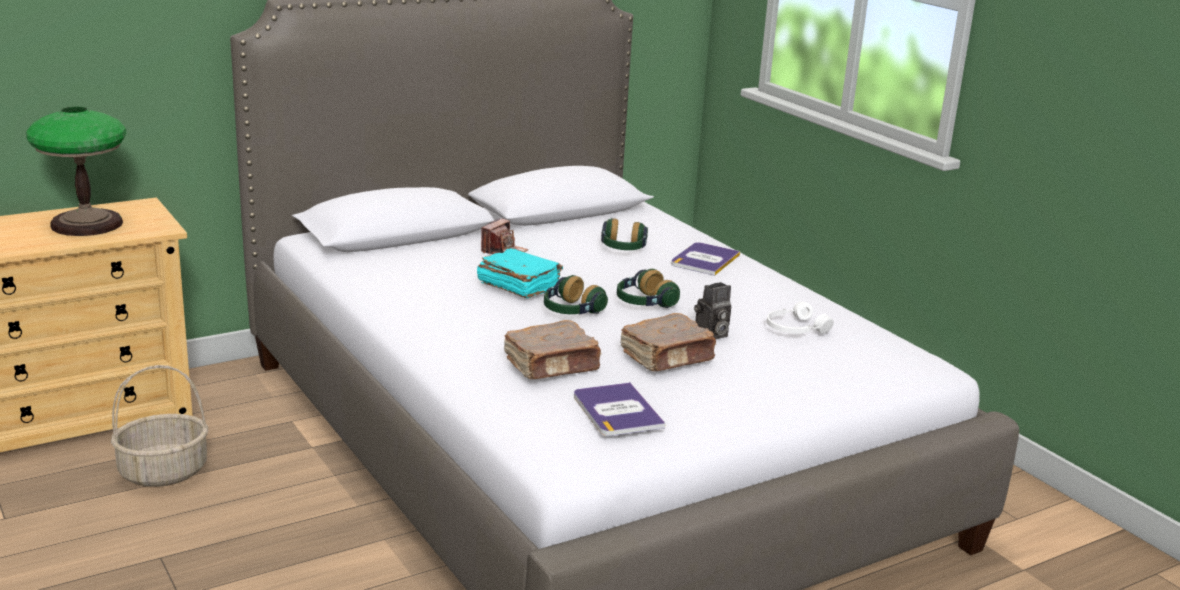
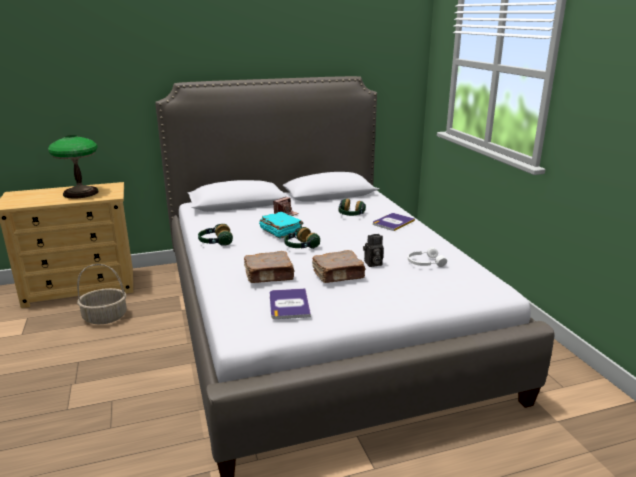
camera: 15 degrees right, 0 degrees up
(644, 304) = (344, 244): headphones -> headphones (215, 242)

